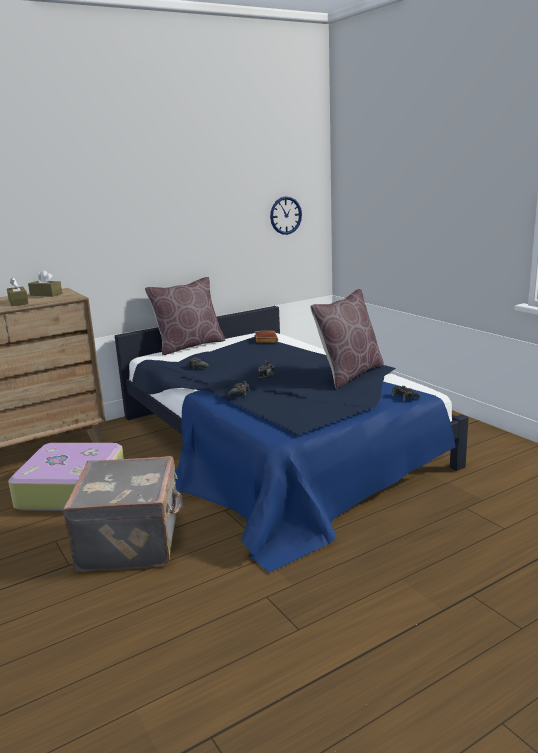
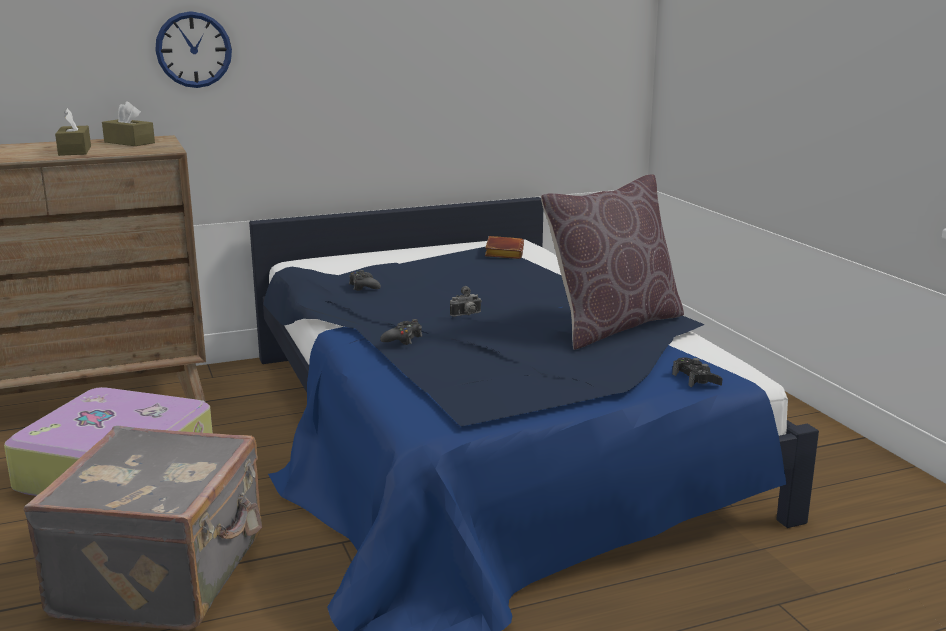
camera: 10 degrees right, 0 degrees up
(189, 346) = (375, 251): brown pillow -> none
(285, 215) = (569, 42): wall clock -> wall clock (193, 50)

